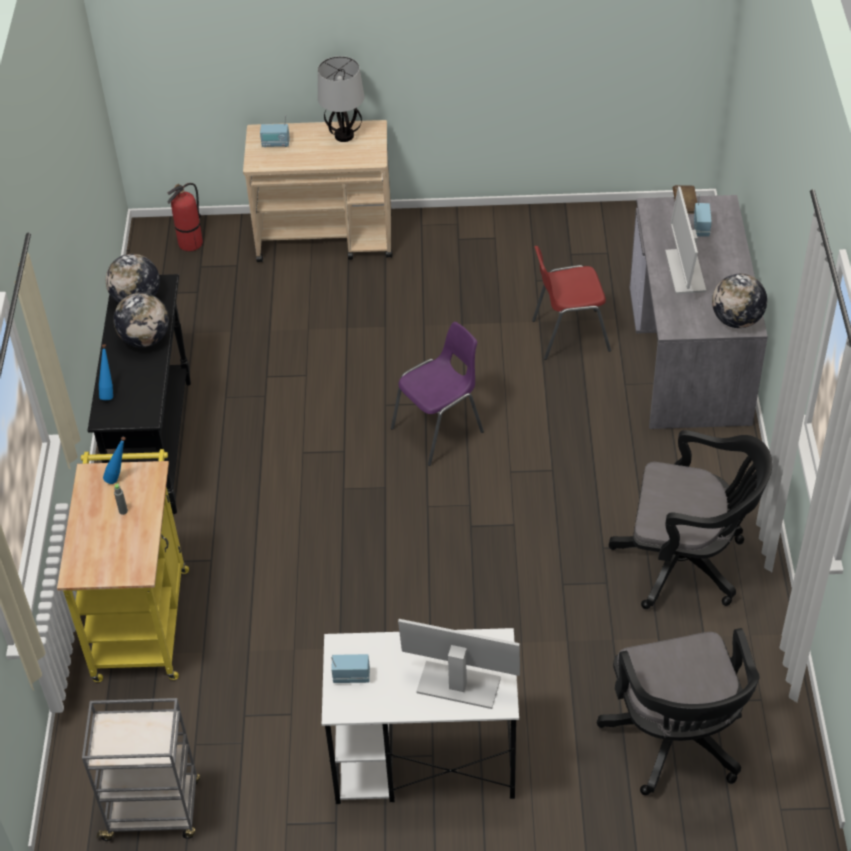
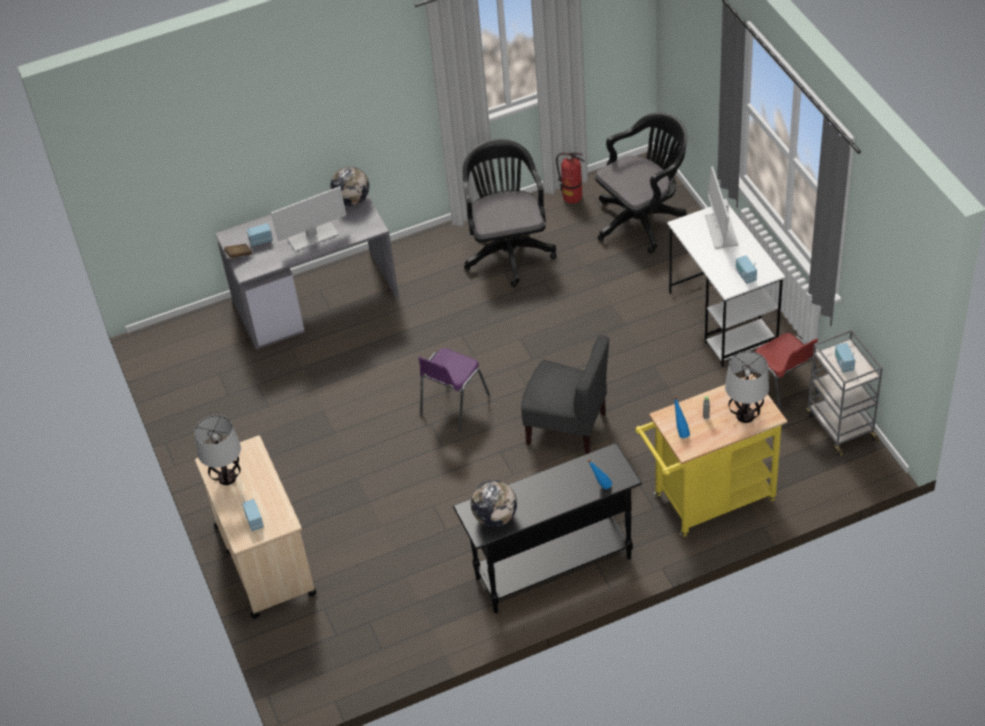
camera: 110 degrees left, 0 degrees up
(95, 549) = (745, 415): none -> table lamp
(136, 734) = (843, 364): none -> radio
(145, 339) = (534, 491): globe -> none
(190, 244) = (309, 656): fire extinguisher -> fire extinguisher (572, 197)
(339, 522) = (567, 428): none -> grey chair
(440, 430) = (453, 405): purple chair -> purple chair turned 90 degrees counterclockwise
(568, 335) = (322, 367): red chair -> red chair (783, 392)

